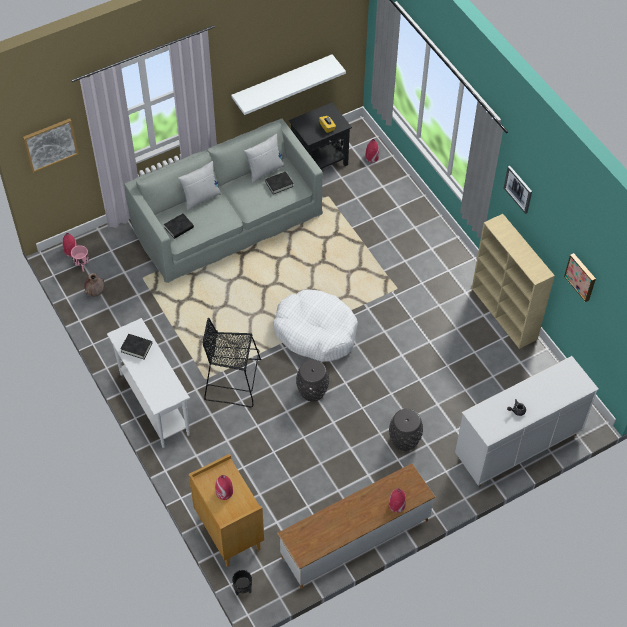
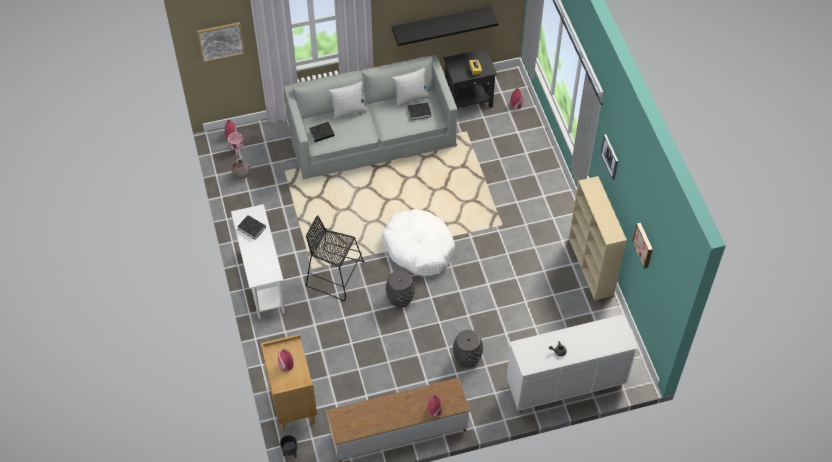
camera: 15 degrees right, 0 degrees up
(282, 82) = (441, 22): white shelf -> black shelf

